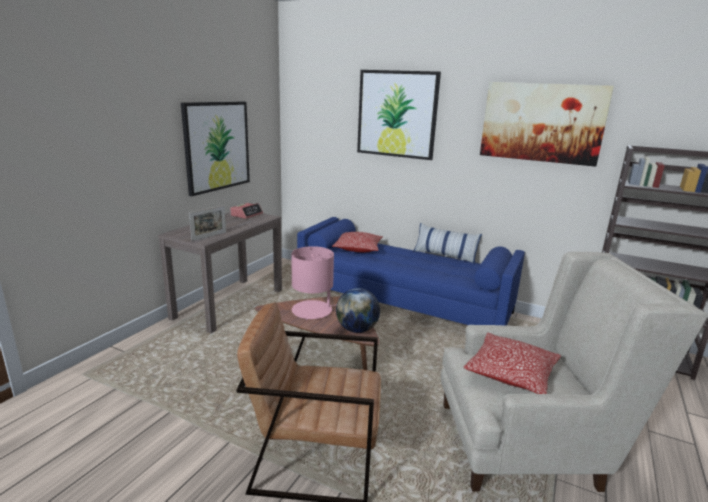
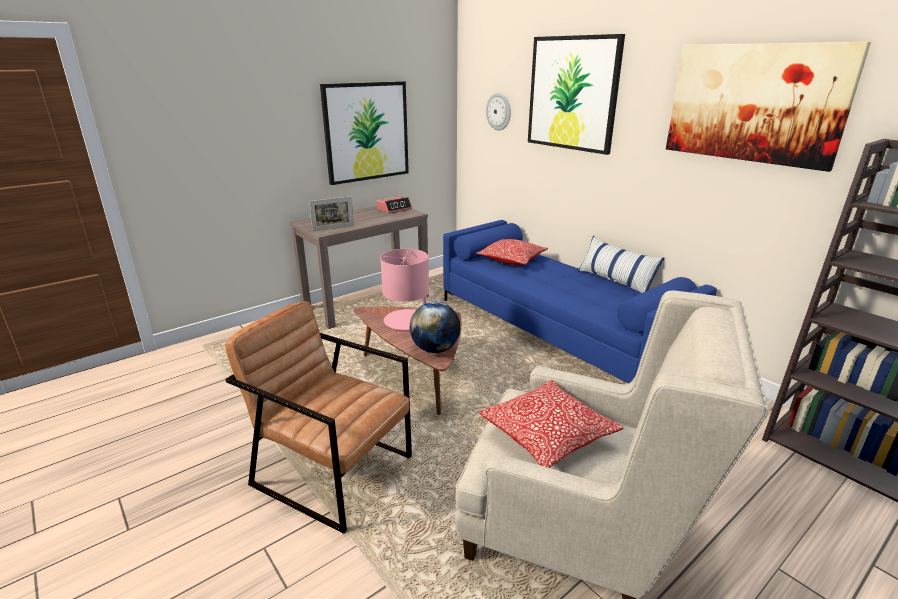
camera: 25 degrees right, 5 degrees up
(326, 128) = (499, 111): none -> wall clock

